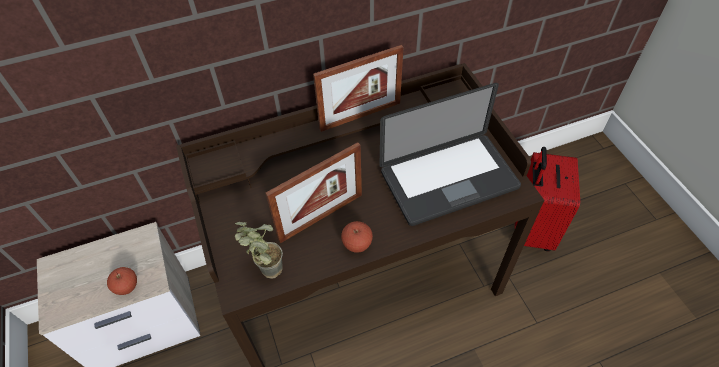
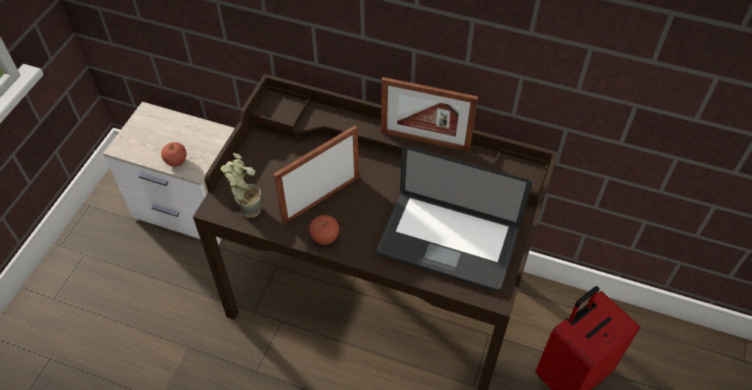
camera: 40 degrees right, 0 degrees up
(321, 217) = (321, 199): picture frame -> picture frame turned 135 degrees clockwise

